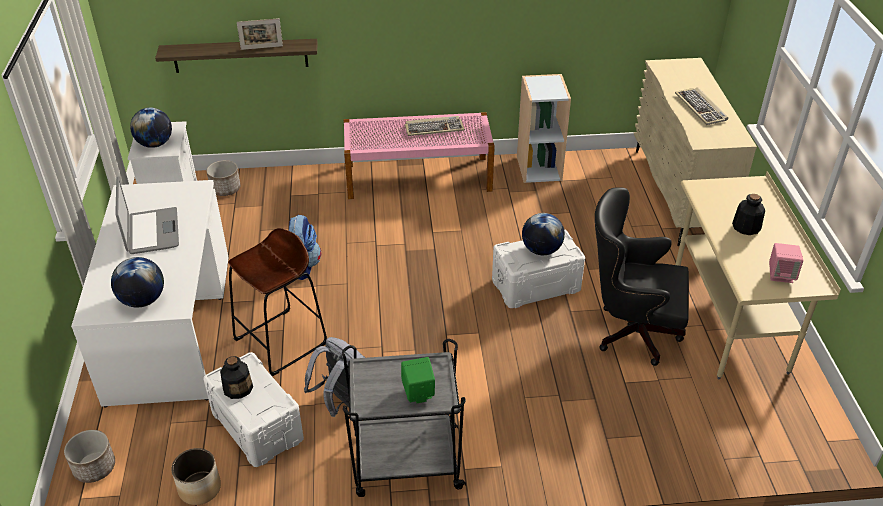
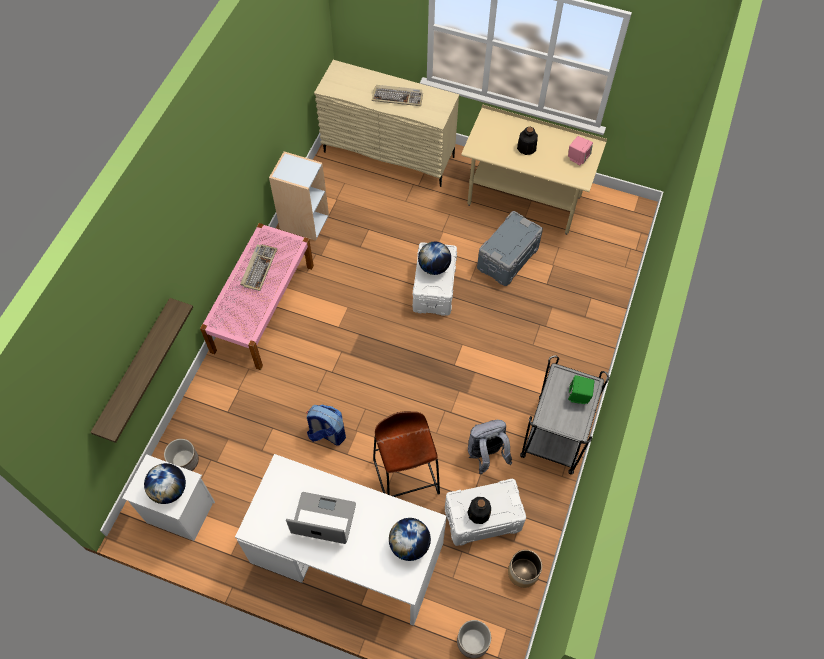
camera: 65 degrees left, 20 degrees up
(262, 47) = (157, 346): picture frame -> none
(630, 333) = (507, 258): black office chair -> grey storage box

